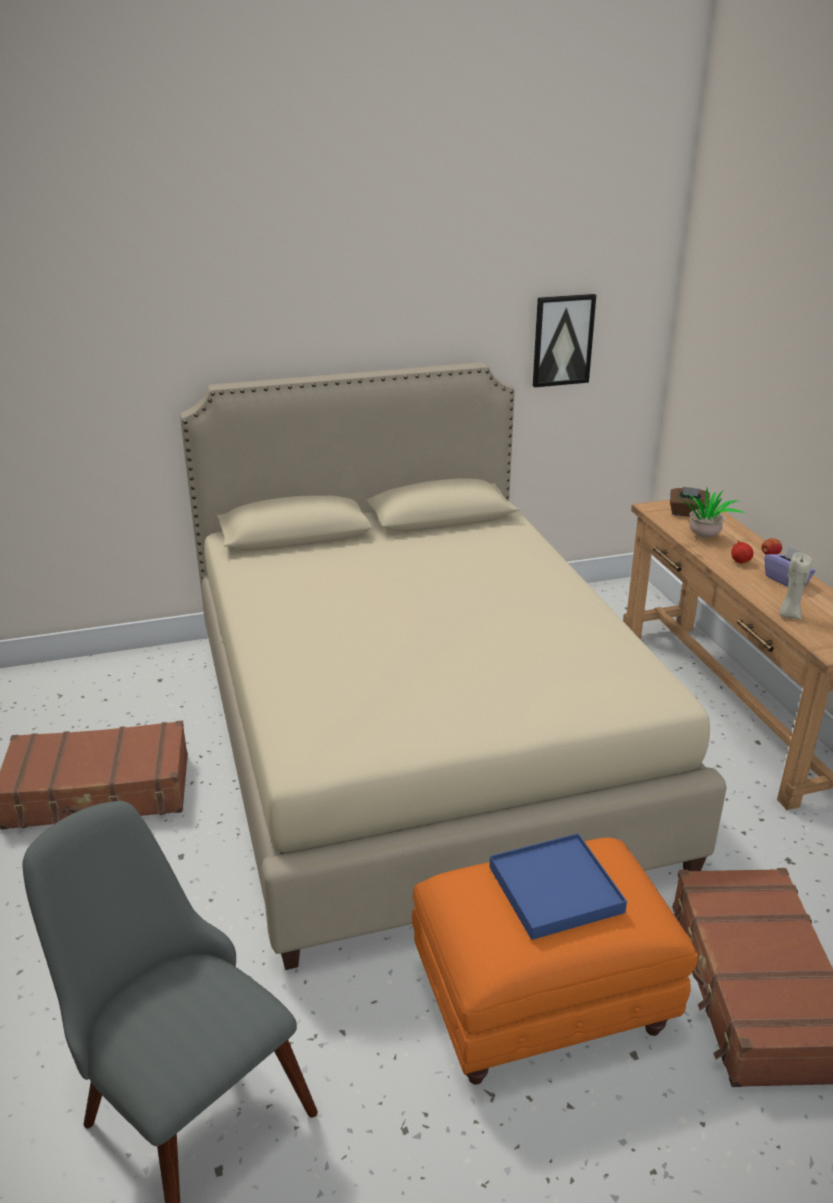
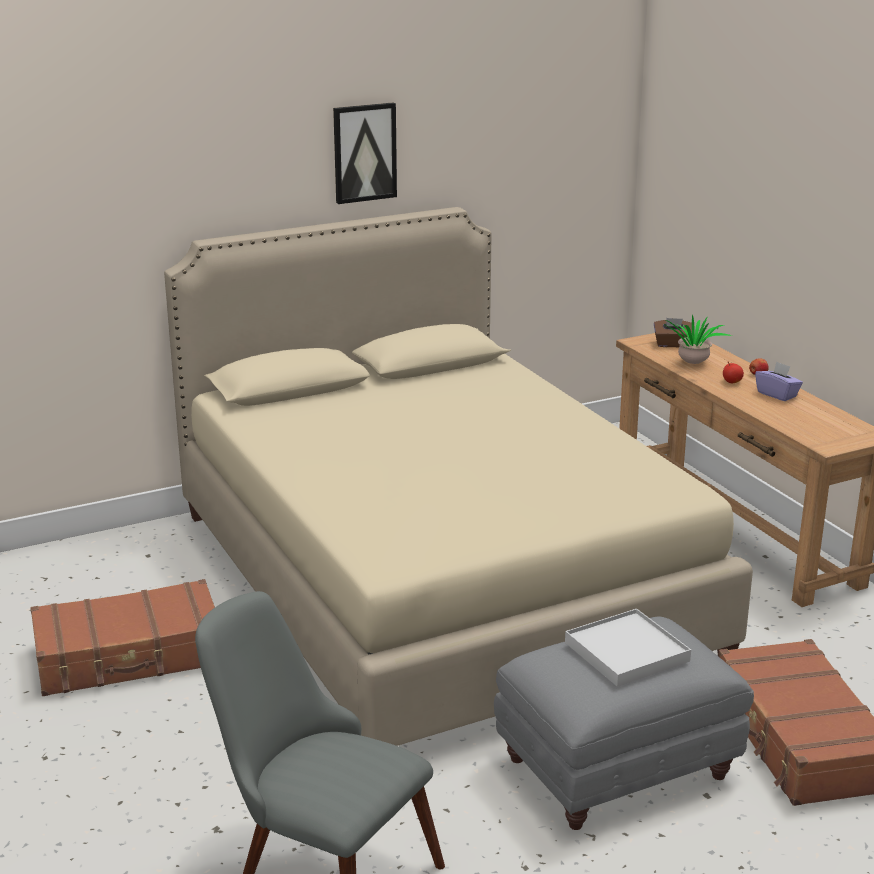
camera: 10 degrees left, 5 degrees down
(544, 1000) = (619, 767): orange ottoman -> grey ottoman
(555, 889) = (626, 651): blue tray -> white tray
(562, 340) = (532, 182): picture -> picture (364, 152)
(789, 615) = (785, 421): beige candle -> none

